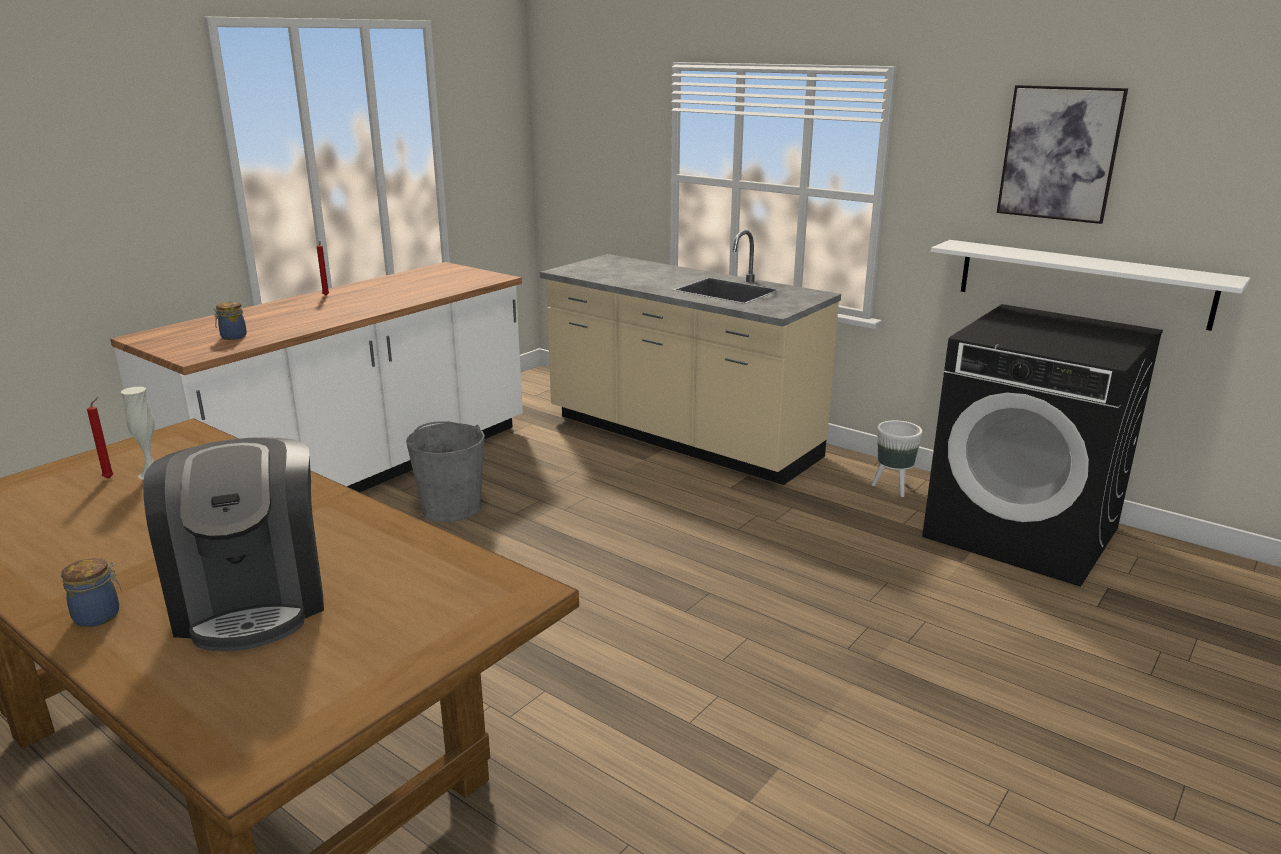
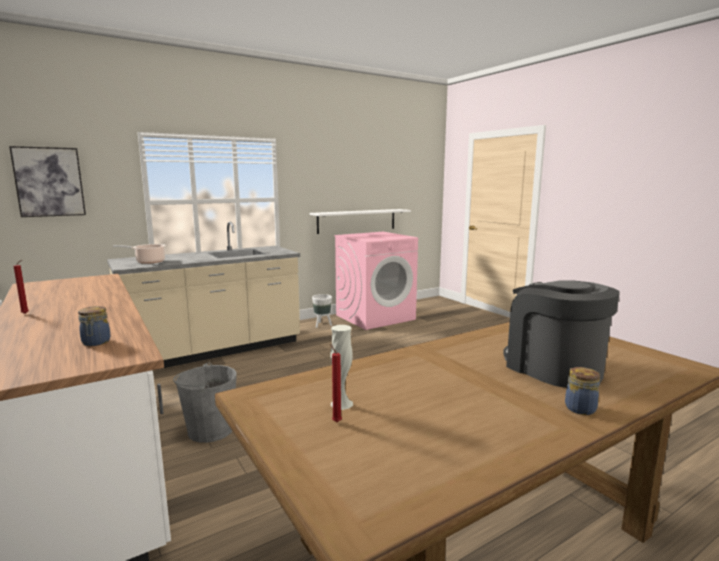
camera: 70 degrees left, 10 degrees down
(252, 600) = (553, 368): coffee machine -> coffee machine turned 120 degrees counterclockwise
(607, 270) = (148, 261): none -> cooking pot
(1022, 532) = (375, 317): black washing machine -> pink washing machine
(1059, 153) = (343, 173): picture -> picture (49, 182)

